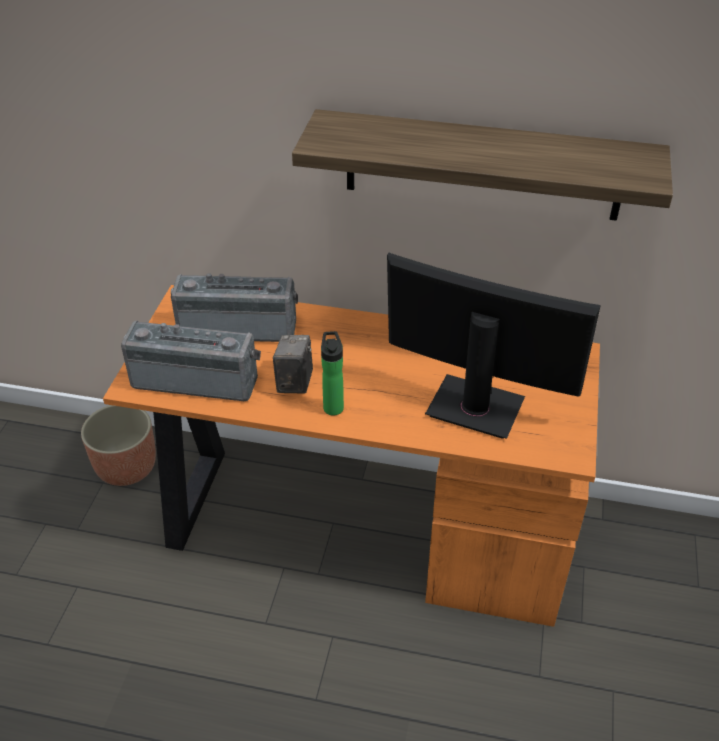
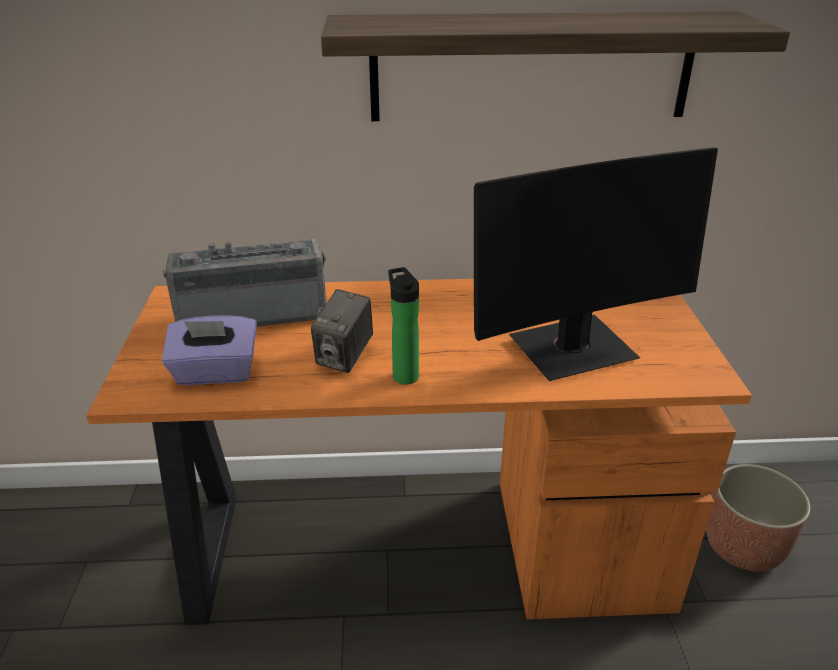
camera: 15 degrees left, 10 degrees down
(126, 467) = (115, 537): planter -> planter (743, 546)
(197, 378) = (215, 373): radio -> purple tissue box
(294, 382) = (345, 357): camera -> camera turned 150 degrees counterclockwise
(475, 407) = (573, 349): monitor -> monitor turned 150 degrees clockwise

